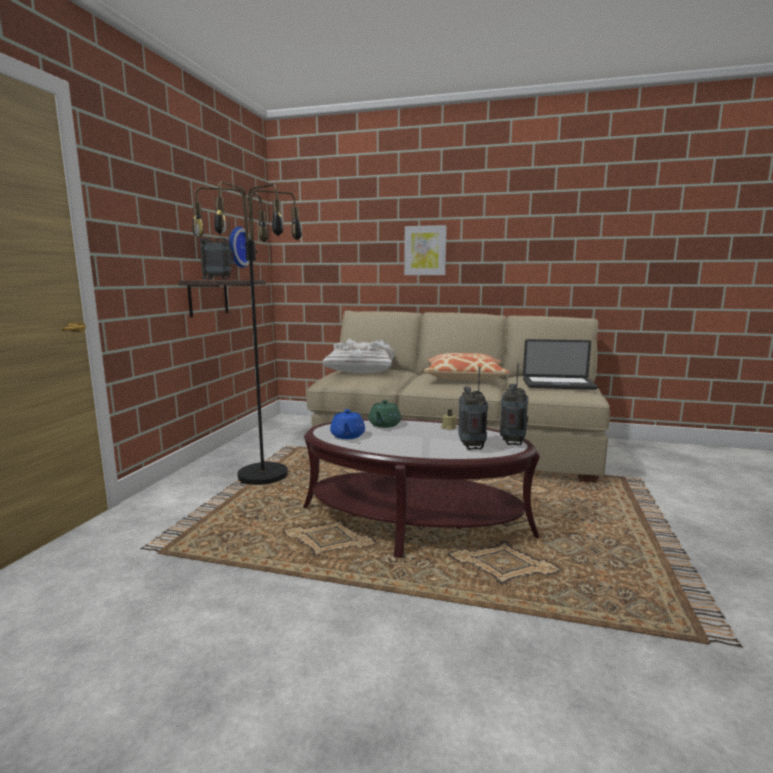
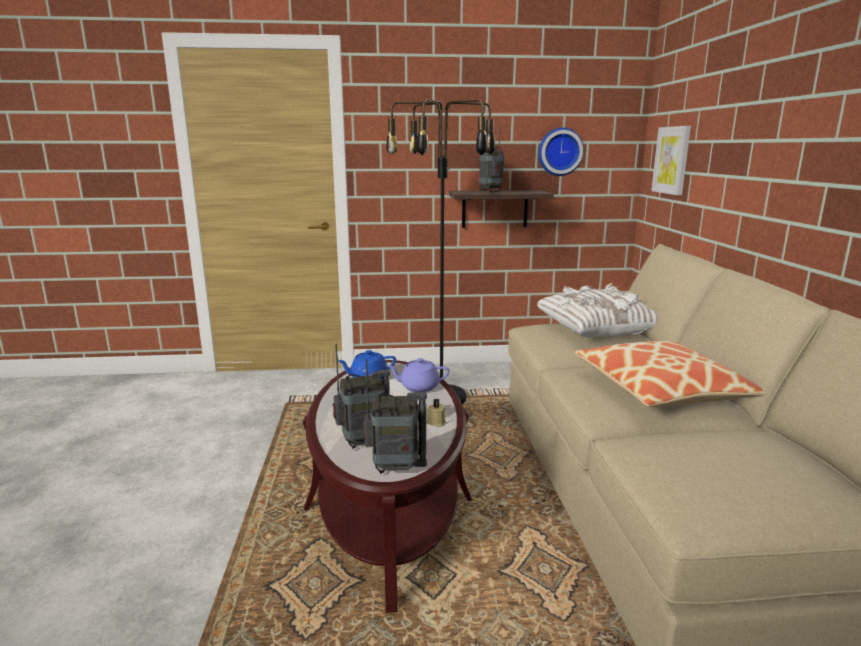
camera: 70 degrees right, 5 degrees up
(384, 425) = (418, 387): green teapot -> purple teapot
(425, 250) = (779, 158): picture -> picture (672, 160)
(558, 384) = (716, 472): laptop -> none

